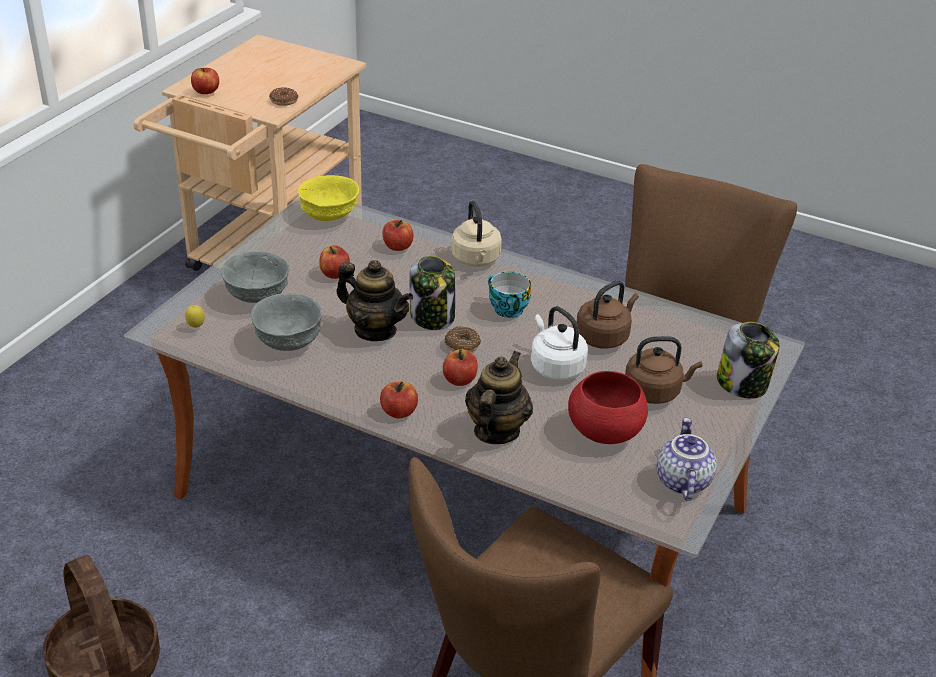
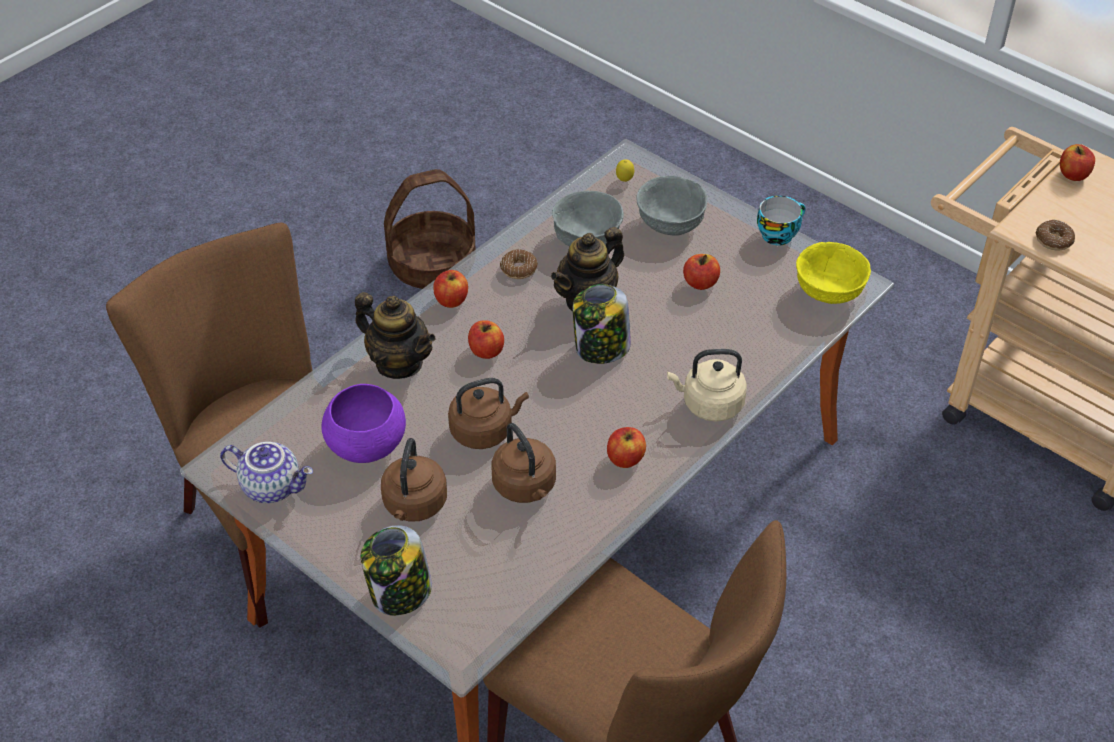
camera: 105 degrees right, 10 degrees up
(397, 246) = (749, 340): apple -> apple (625, 458)
(462, 345) = (544, 363): donut -> donut (519, 269)
(506, 309) = (601, 411): cup -> cup (778, 234)
(555, 366) = (484, 430): white kettle -> brown kettle
(605, 432) = (366, 445): red bowl -> purple bowl

